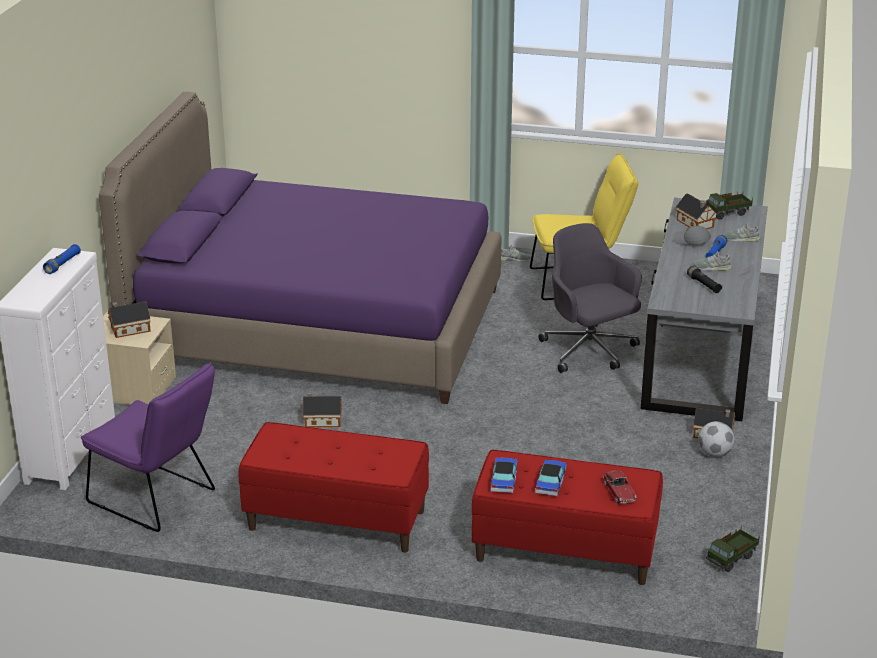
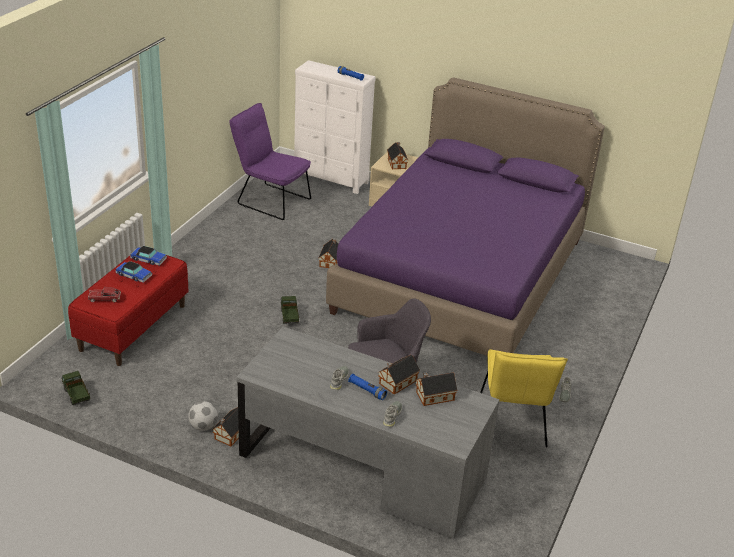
camera: 100 degrees right, 5 degrees up
(158, 499) = (270, 200): purple chair -> purple chair turned 75 degrees clockwise
(336, 520) = (216, 251): red bench -> none
(691, 241) = (396, 382): grey cap -> toy house
(703, 285) = (309, 366): black flashlight -> none
(727, 214) = (452, 424): toy truck -> toy truck (289, 317)

